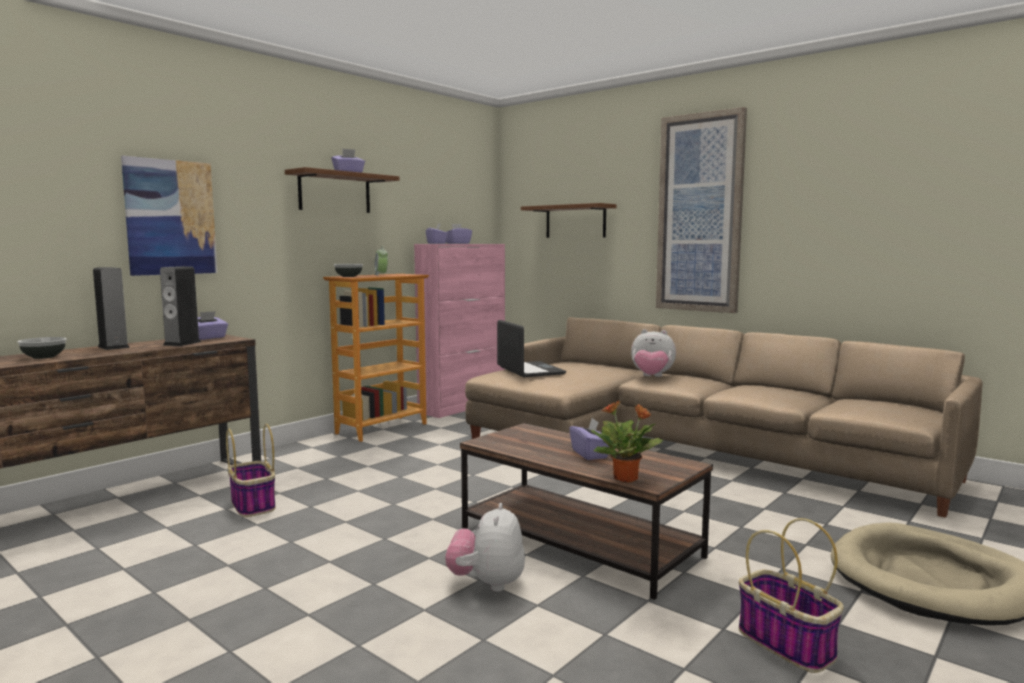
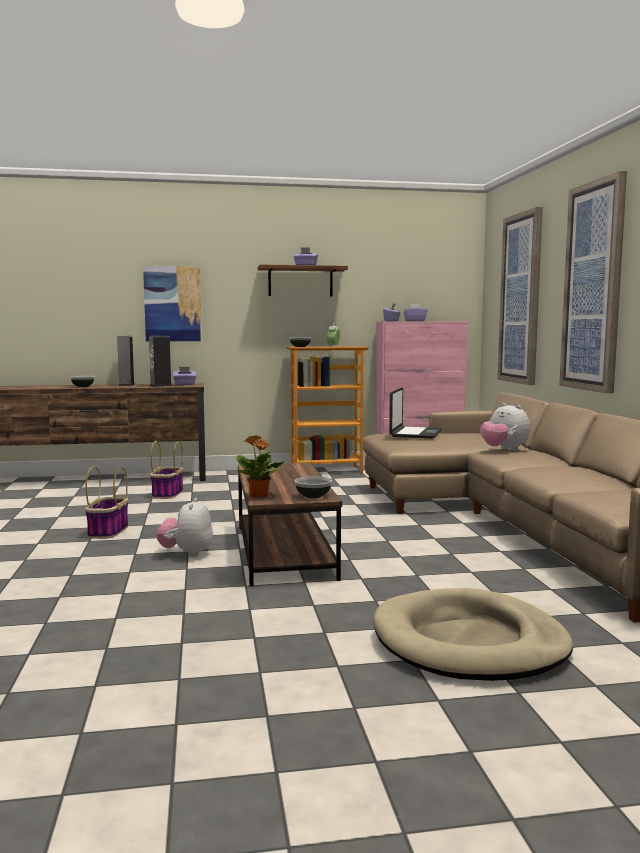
camera: 40 degrees right, 0 degrees up
(487, 583) = (187, 553): plush toy -> plush toy turned 45 degrees counterclockwise
(575, 221) = (521, 299): brown shelf -> picture
(590, 454) = (286, 482): purple tissue box -> none
(670, 464) = (313, 496): none -> bowl
(788, 644) = (264, 627): basket -> basket (108, 531)

